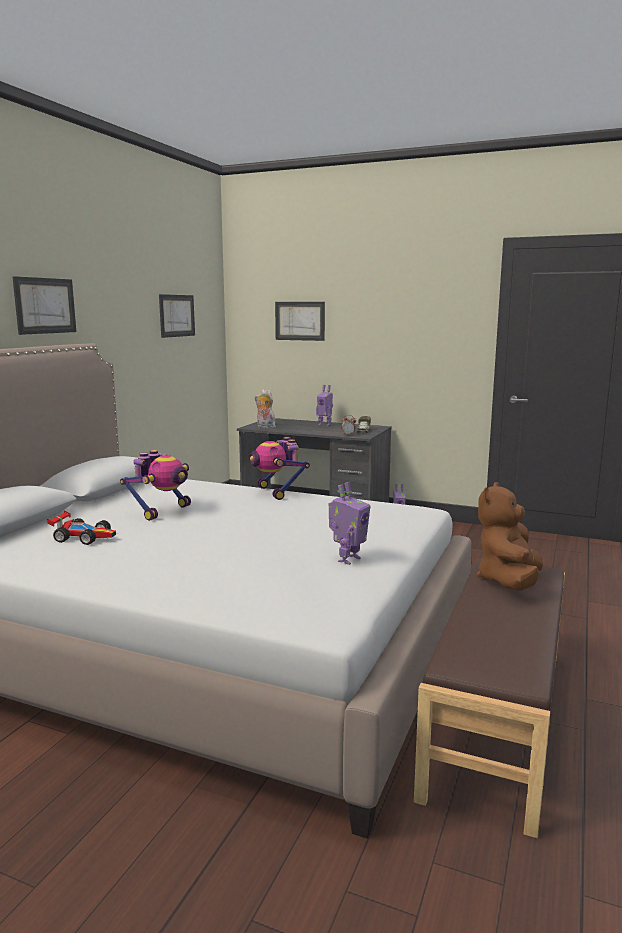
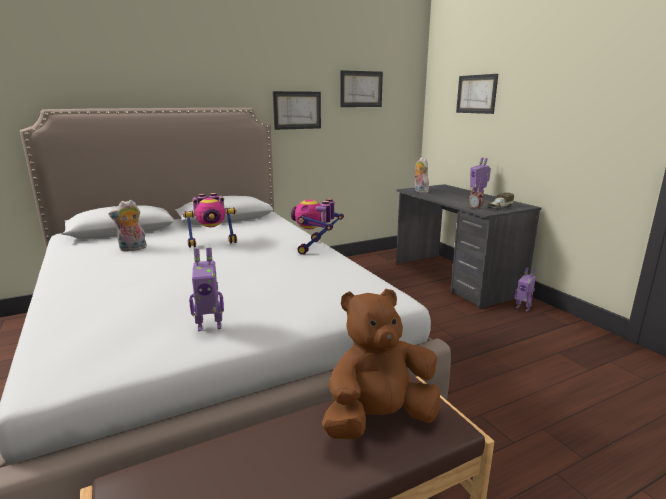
camera: 40 degrees right, 5 degrees up
(45, 305) = (215, 78): picture -> picture (297, 110)
(84, 537) = (132, 249): toy car -> plush toy

